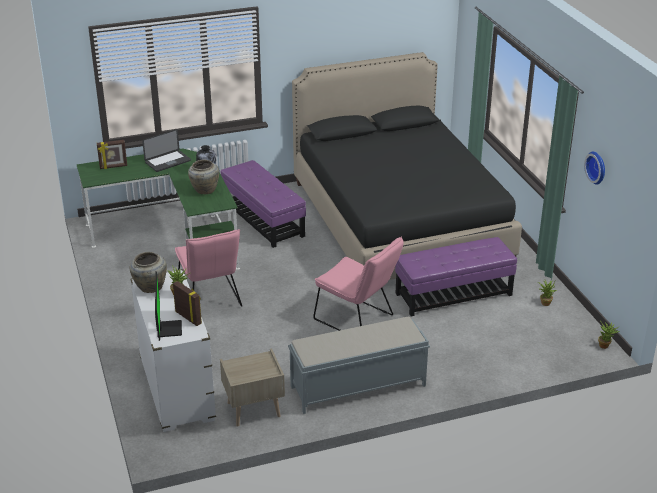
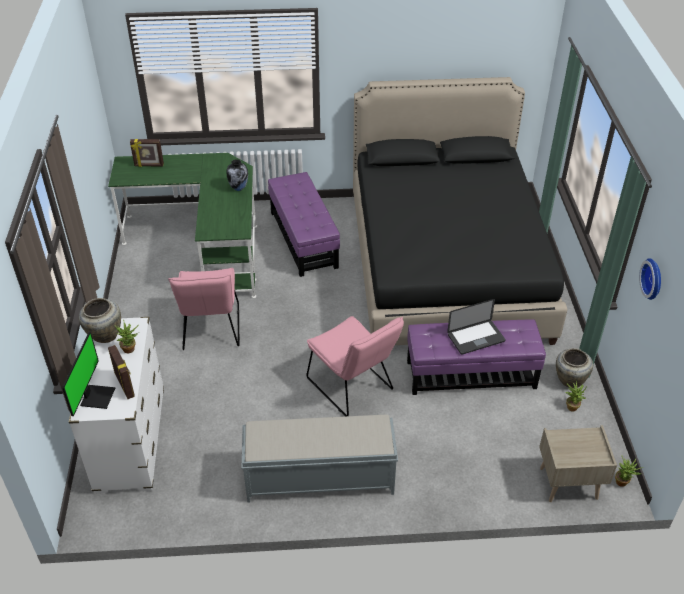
camera: 15 degrees right, 10 degrees up
(168, 162) = (205, 167): laptop -> laptop (476, 338)
(204, 190) = (226, 210): beige vase -> beige vase (569, 380)
(253, 410) = (197, 485): beige nightstand -> beige nightstand (568, 484)

